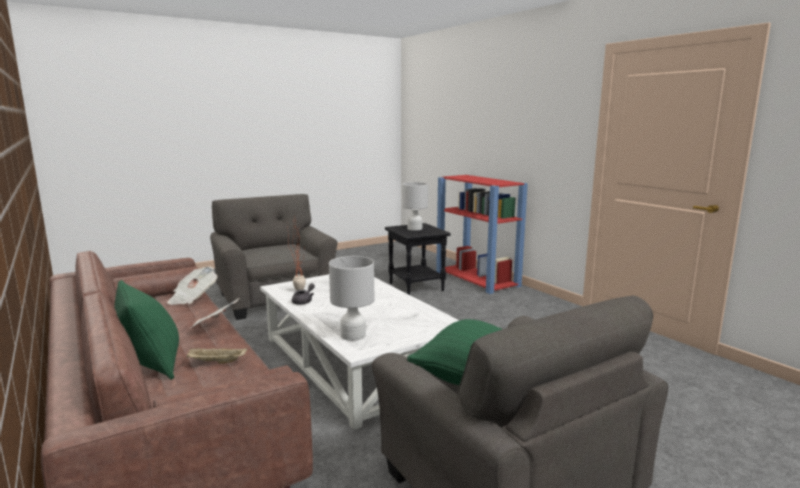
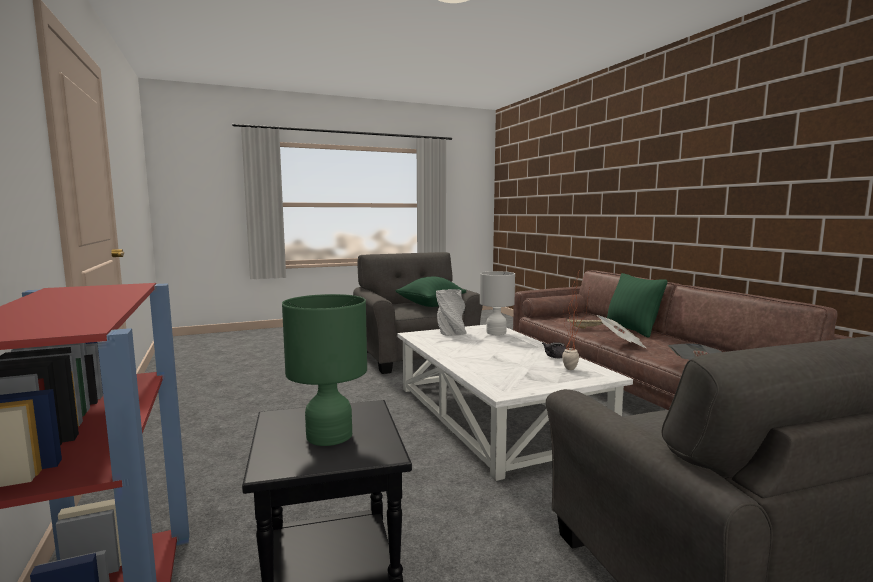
camera: 170 degrees left, 5 degrees down
(409, 331) = (450, 333): none -> grey vase
(414, 229) = (330, 436): grey table lamp -> green table lamp

